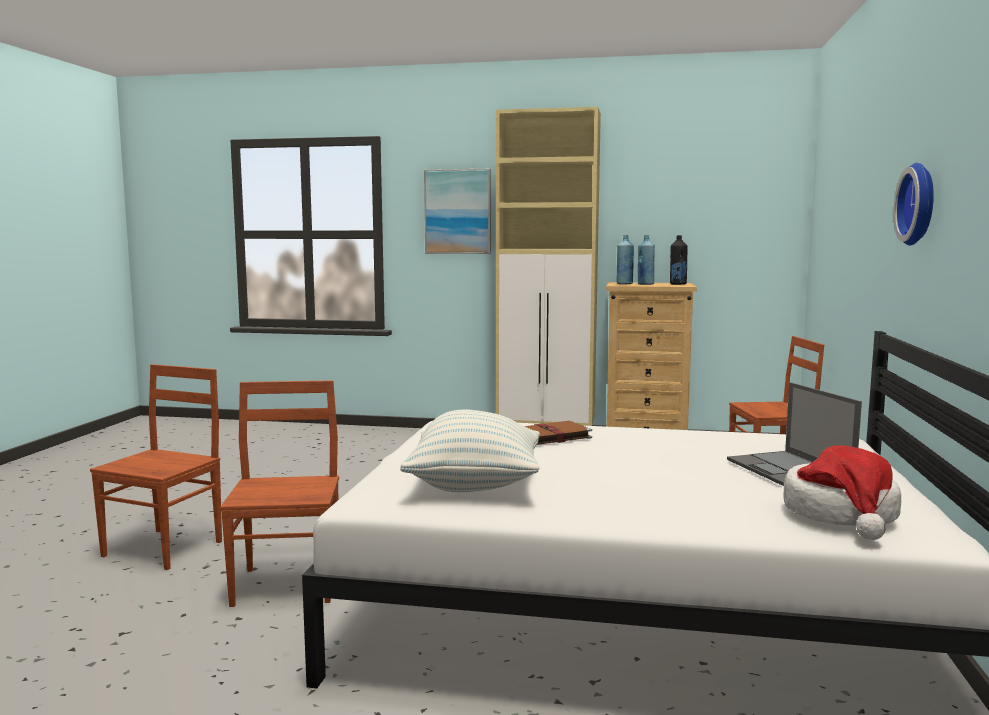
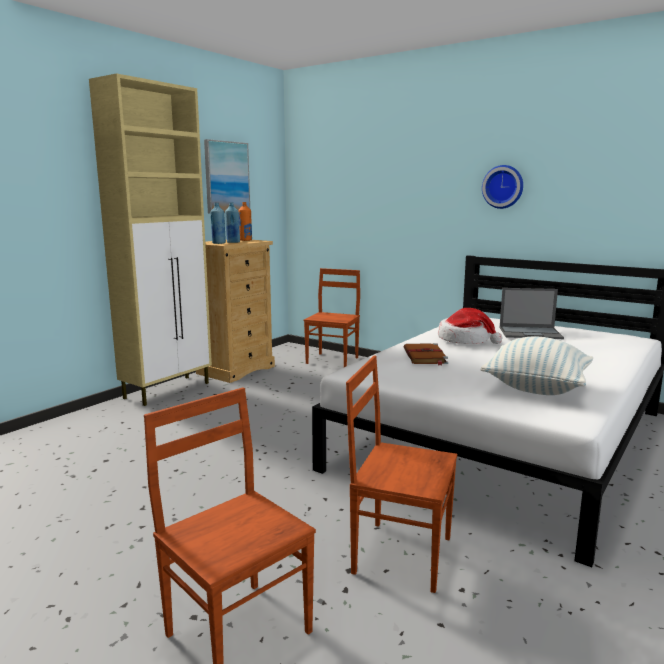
camera: 65 degrees left, 5 degrees up
(458, 211) = (48, 178): picture -> picture (226, 177)
(677, 284) = (245, 240): black bottle -> orange bottle
(842, 514) = (609, 340): hat -> hat (465, 340)

